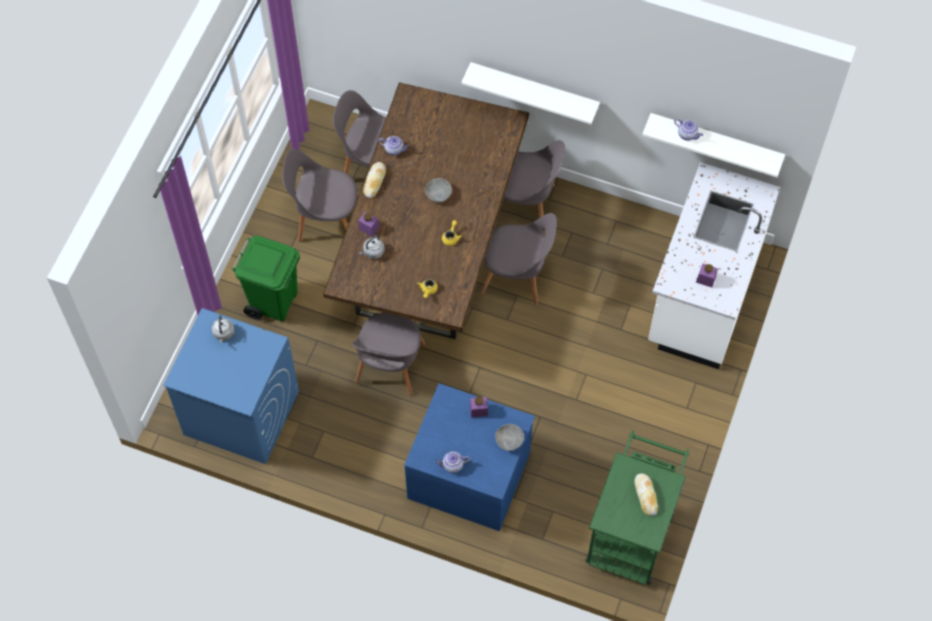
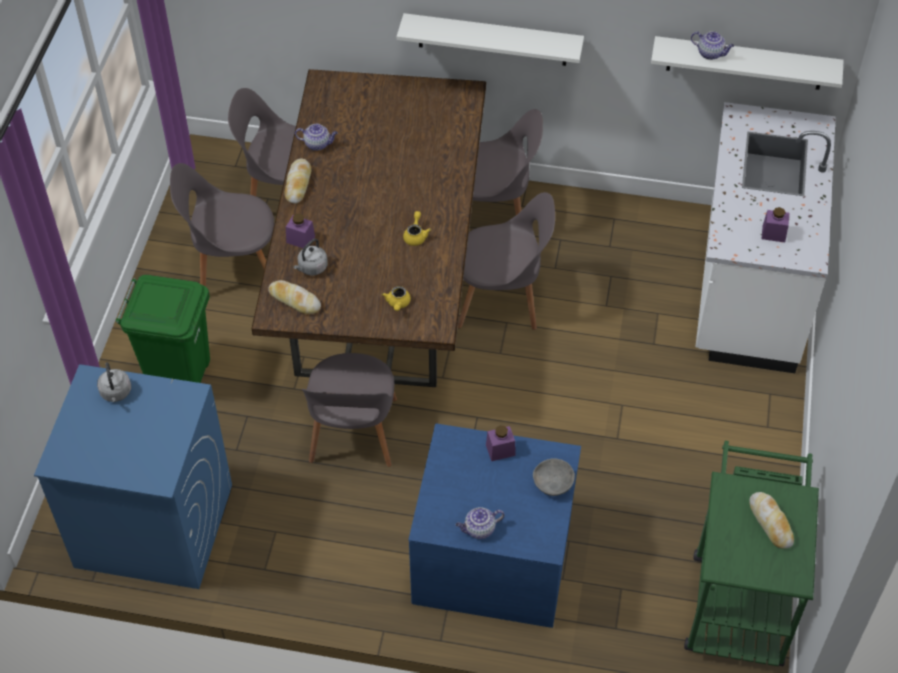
camera: 10 degrees left, 10 degrees down
(356, 276) = (294, 300): none -> bread
(438, 194) = (387, 187): grey bowl -> none

